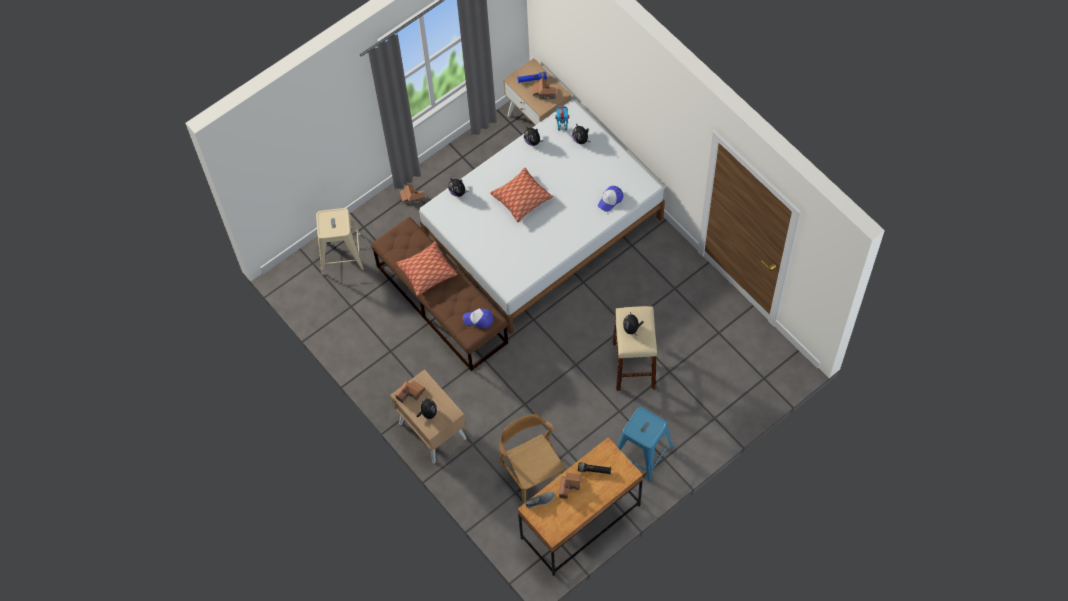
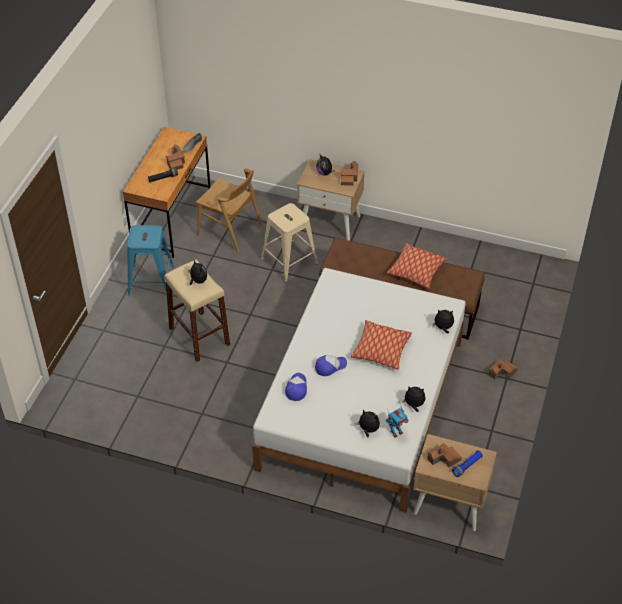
camera: 145 degrees right, 15 degrees down
(341, 254) = (517, 300): beige stool -> beige stool (289, 261)
(478, 319) = (342, 258): cap -> cap (330, 366)

